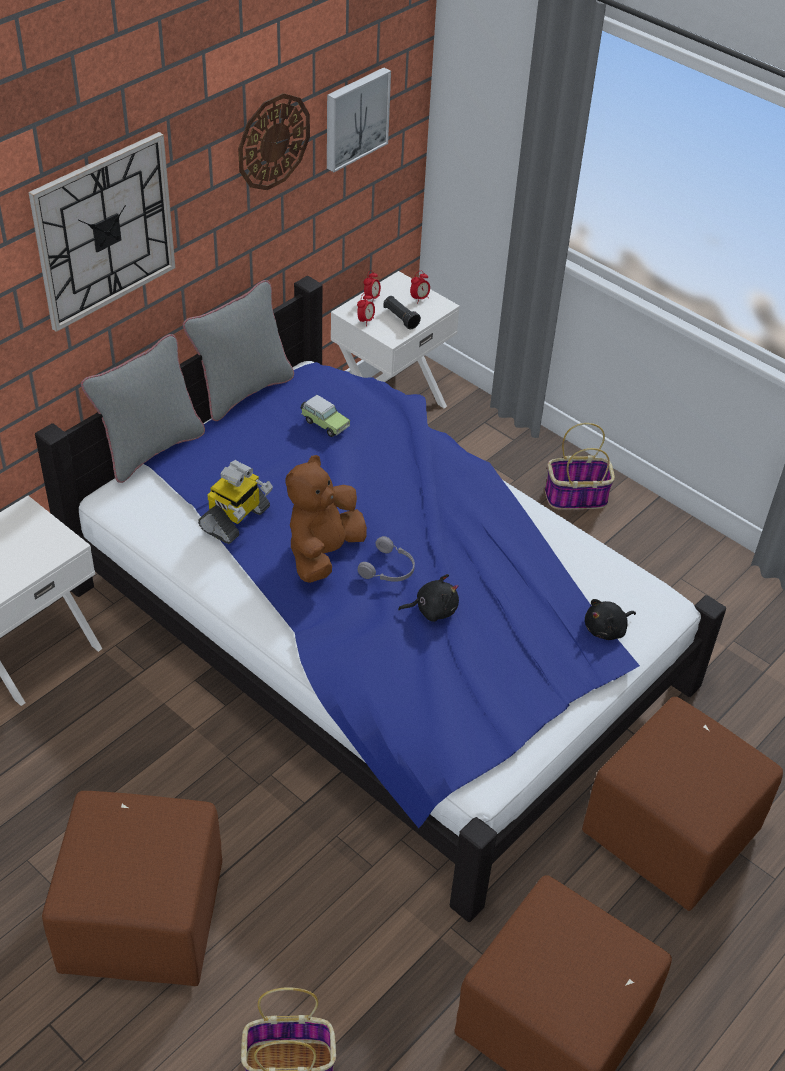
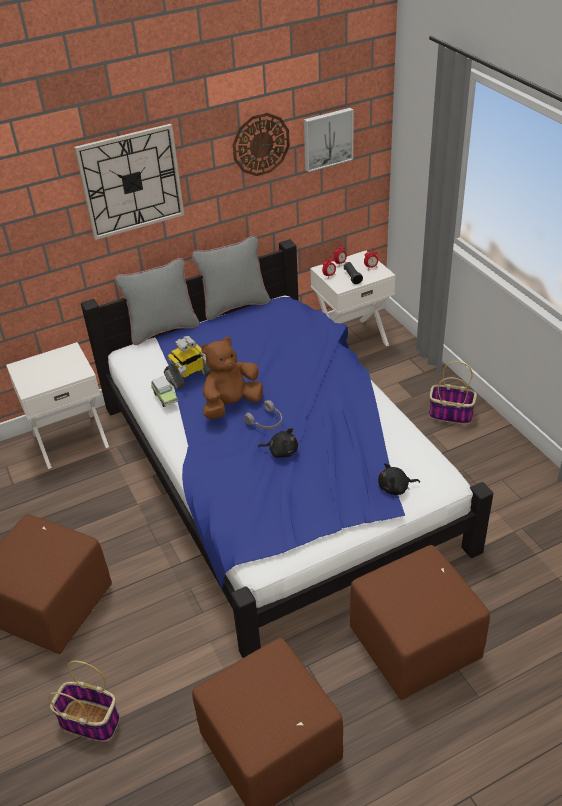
camera: 25 degrees right, 5 degrees down
(324, 423) = (272, 331): toy car -> toy car (165, 397)

